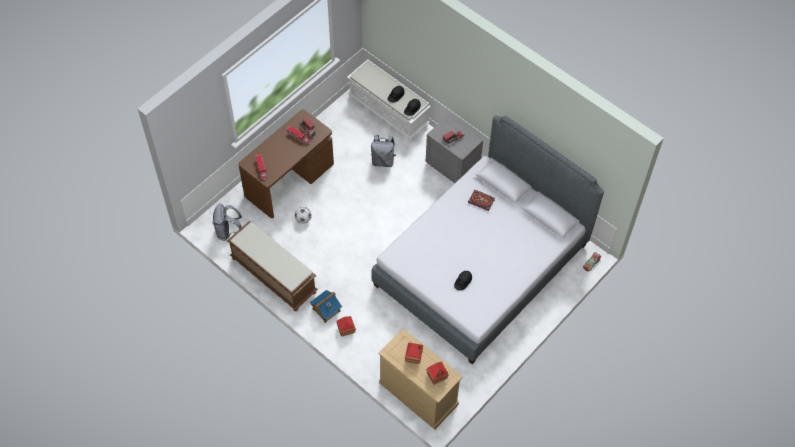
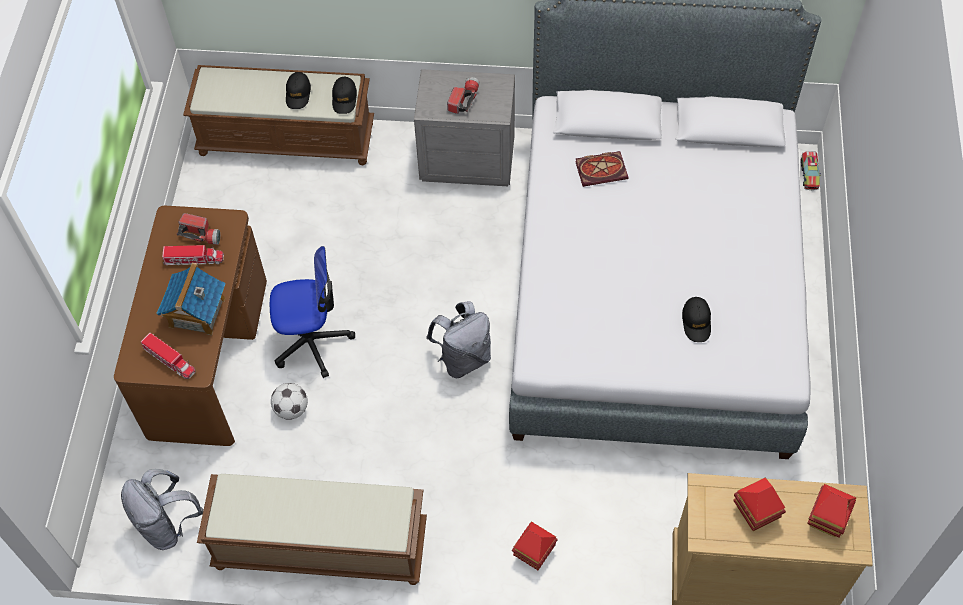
camera: 35 degrees left, 0 degrees up
(326, 310) = (468, 542): toy house -> toy house (196, 313)
(331, 199) = (312, 341): none -> office chair
(383, 160) = (346, 222): grey backpack -> grey backpack (463, 358)
(389, 111) = (288, 138): white bench -> brown bench

